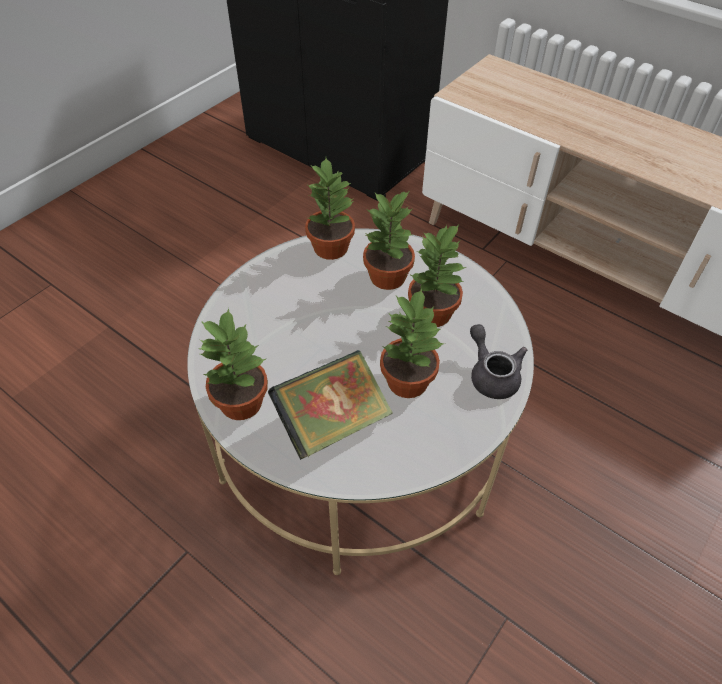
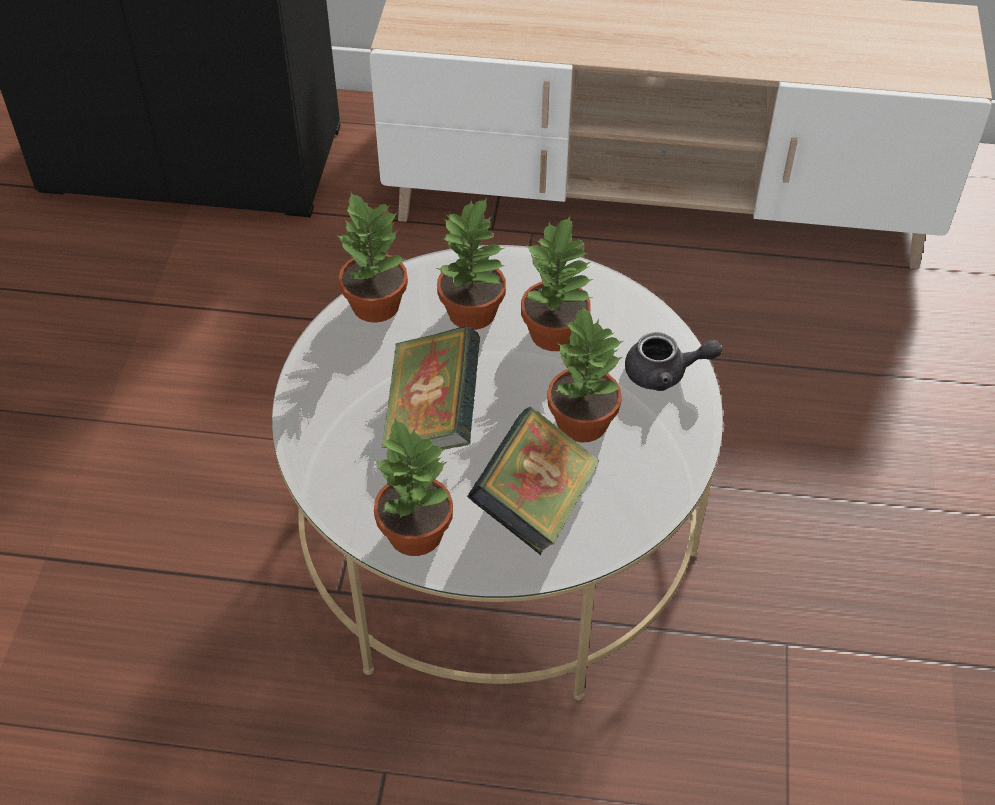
camera: 30 degrees left, 0 degrees up
(310, 333) = (433, 419): none -> book
(492, 375) = (665, 373): grey teapot -> grey teapot turned 150 degrees clockwise

